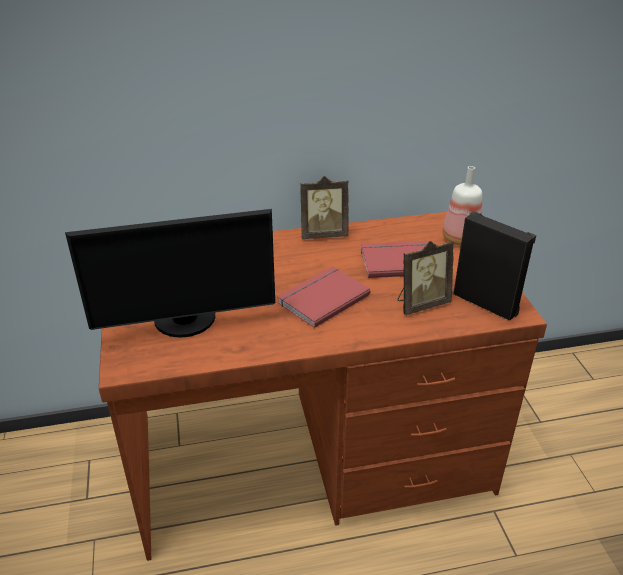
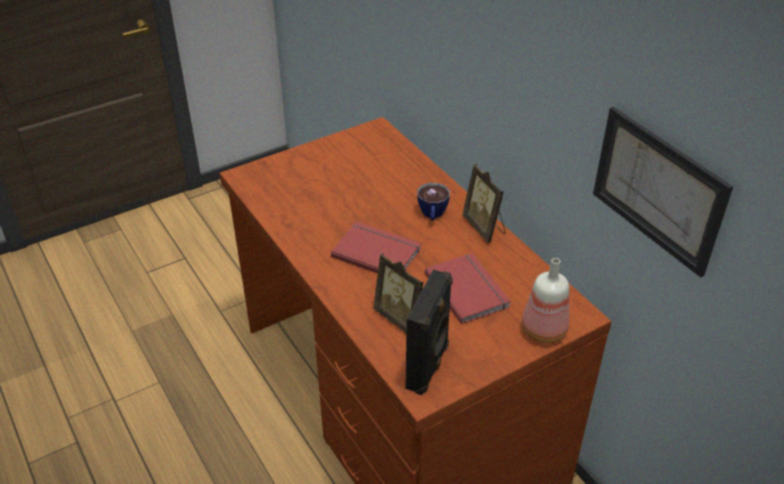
camera: 70 degrees right, 5 degrees up
(186, 322) = (307, 186): monitor -> none
(289, 256) = (432, 215): none -> cup
(480, 77) = (658, 189): none -> picture

